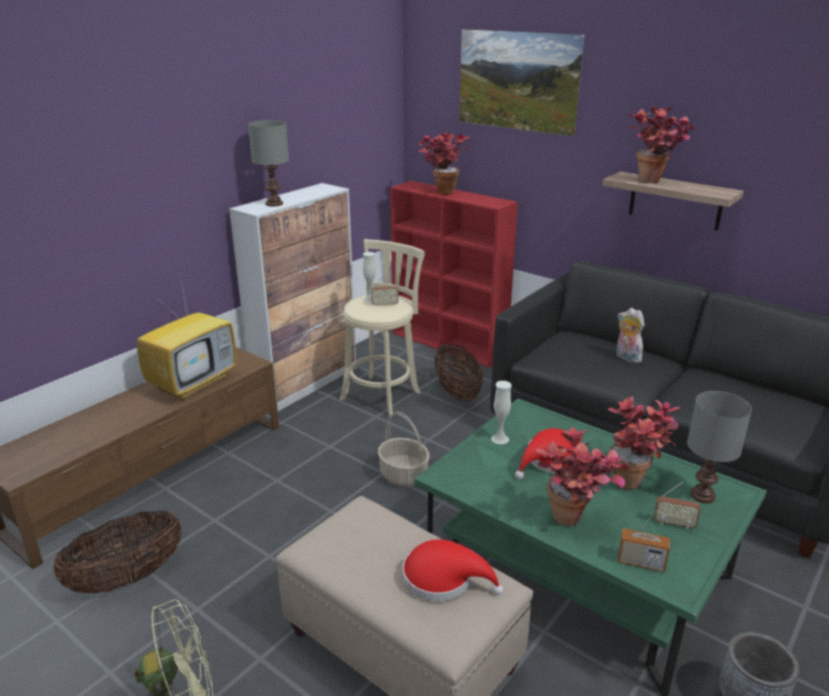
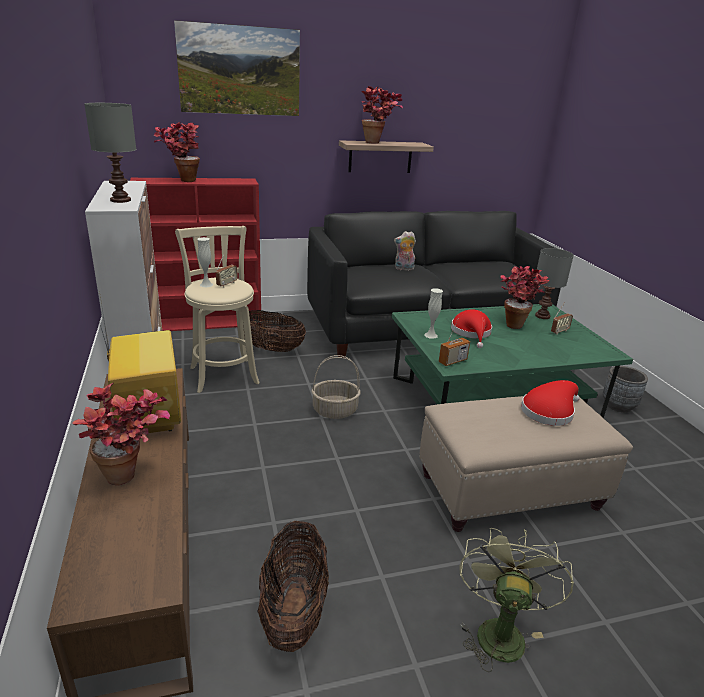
camera: 55 degrees left, 0 degrees up
(575, 523) = (538, 352): potted plant -> potted plant (132, 477)
(641, 562) = (584, 352): radio -> radio (452, 361)

